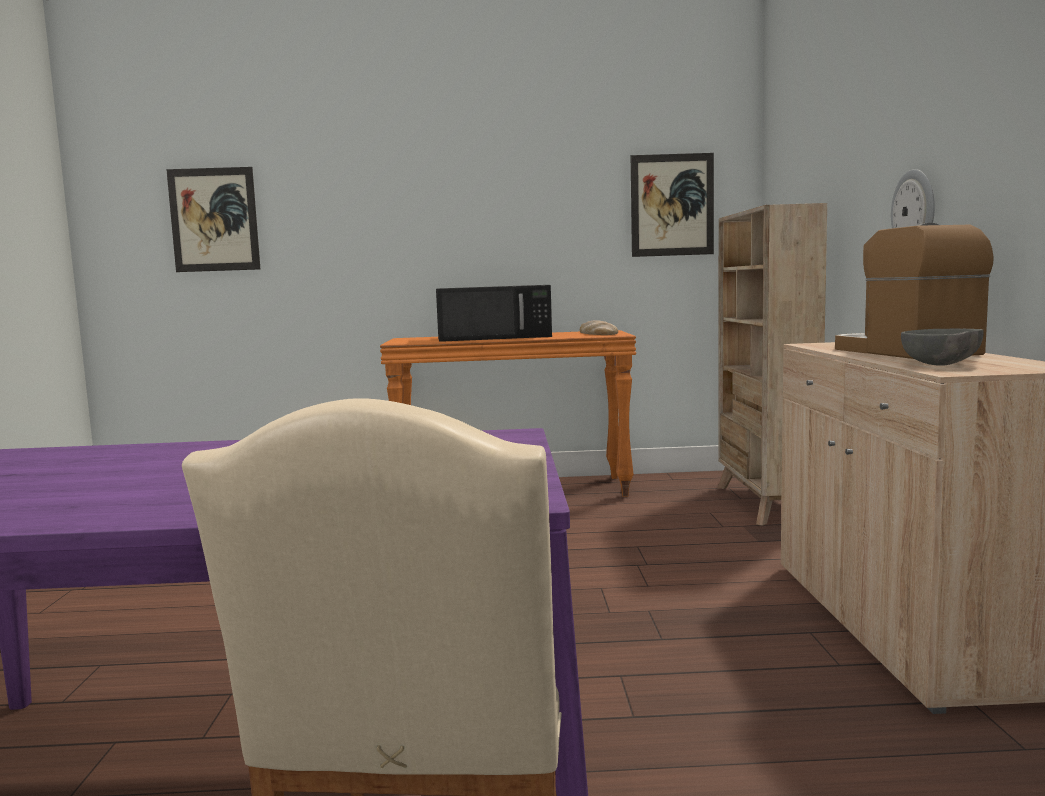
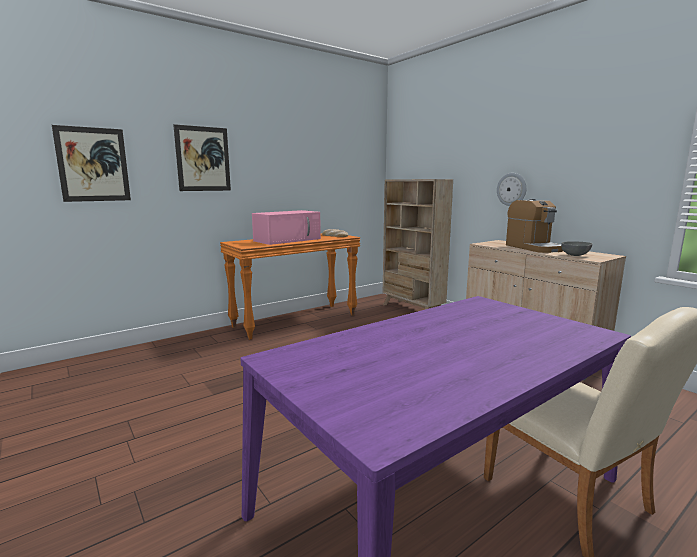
camera: 35 degrees left, 5 degrees up
(495, 337) = (288, 240): black microwave -> pink microwave
(672, 205) = (353, 170): picture -> picture (203, 159)
(904, 352) = (533, 248): coffee machine -> coffee machine turned 150 degrees counterclockwise

